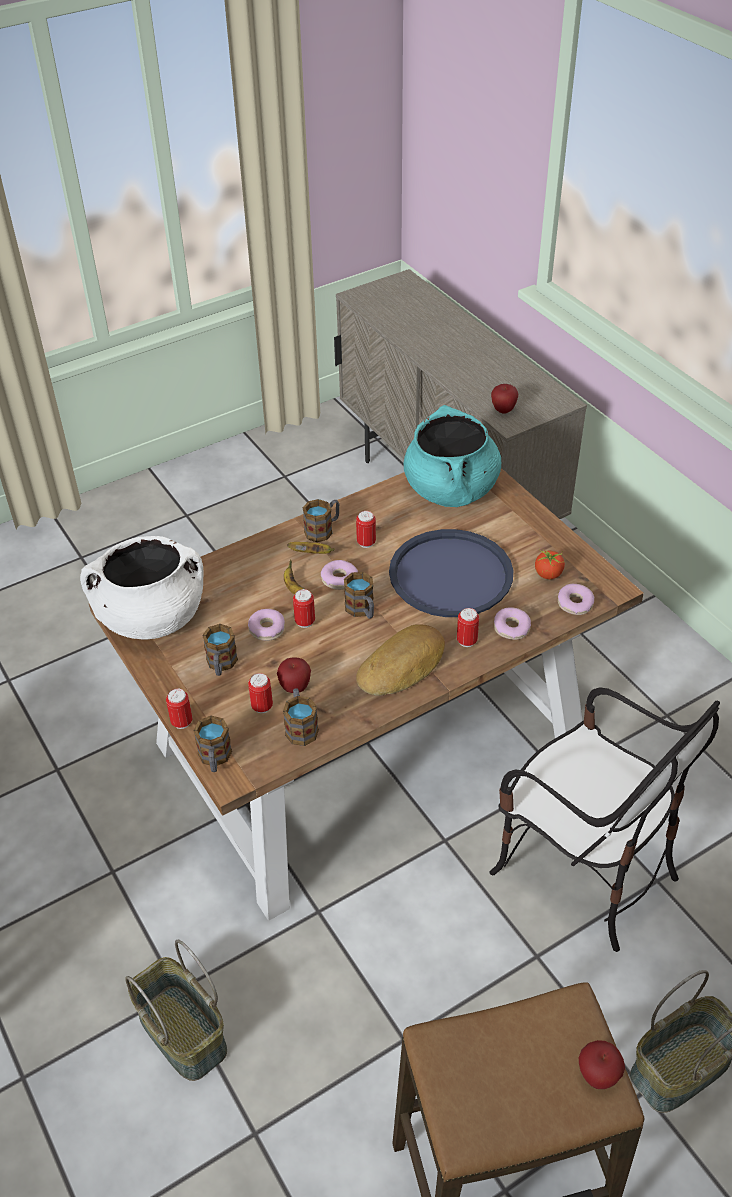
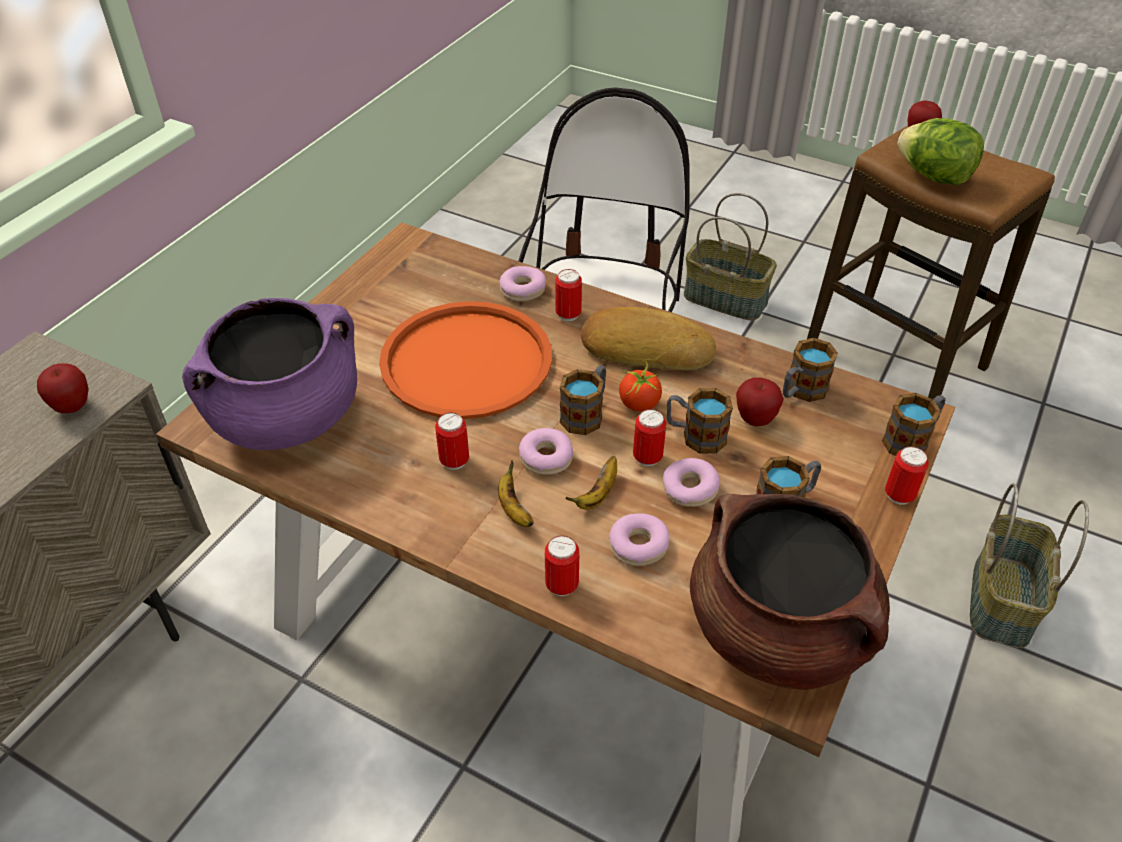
camera: 120 degrees left, 0 degrees up
(152, 618) = (779, 631): white cooking pot -> brown cooking pot
(262, 706) = (807, 435): can -> can (561, 585)
(323, 529) = (454, 519): mug -> mug (695, 435)
(450, 575) = (467, 361): blue tray -> orange tray
(451, 490) = (287, 417): turquoise cooking pot -> purple cooking pot
(509, 1027) = (934, 176): none -> lettuce
(548, 574) = (414, 288): tomato -> tomato (639, 404)
(575, 604) = (451, 259): donut -> donut (638, 545)

